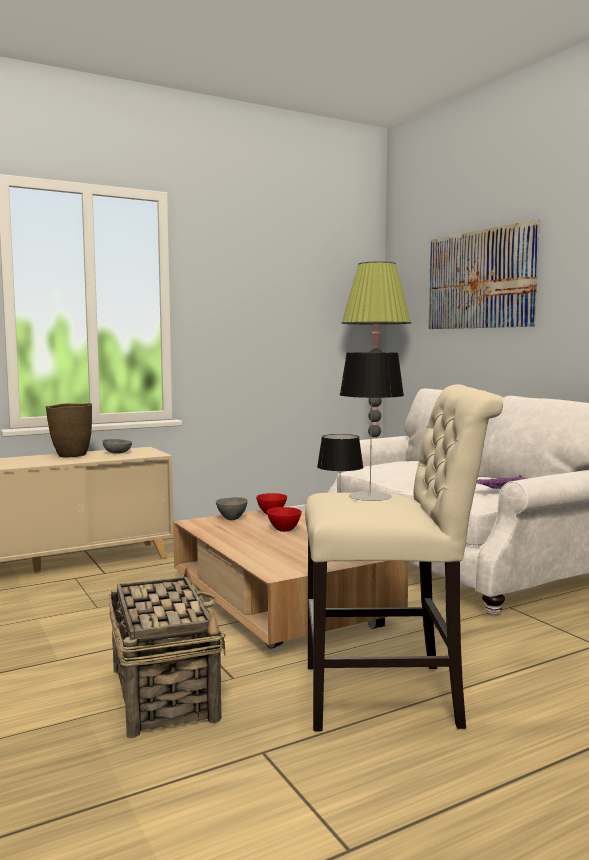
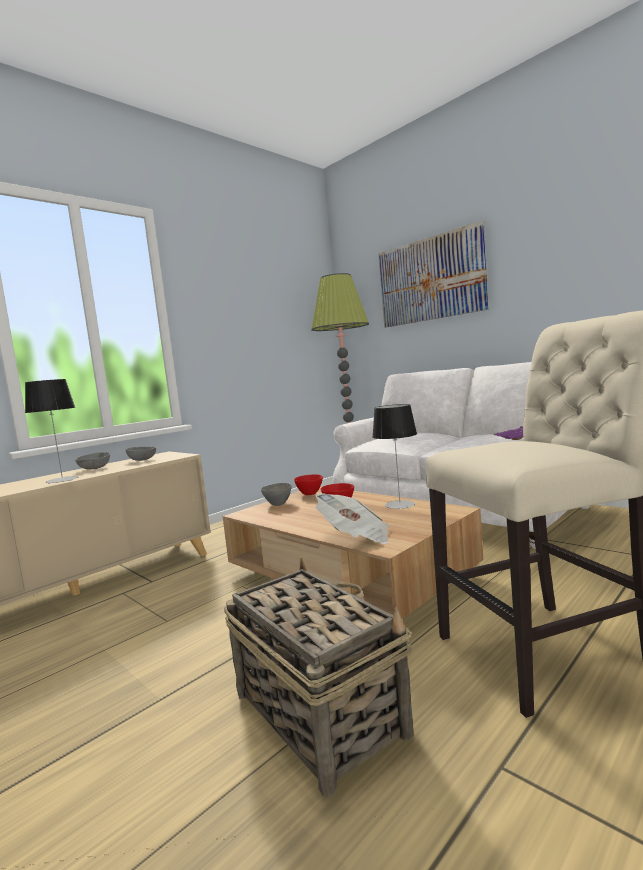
camera: 15 degrees left, 0 degrees up
(71, 455) = (95, 468): brown vase -> grey bowl
(262, 561) = (356, 537): none -> newspaper
(370, 496) = (518, 443): table lamp -> table lamp (62, 479)

